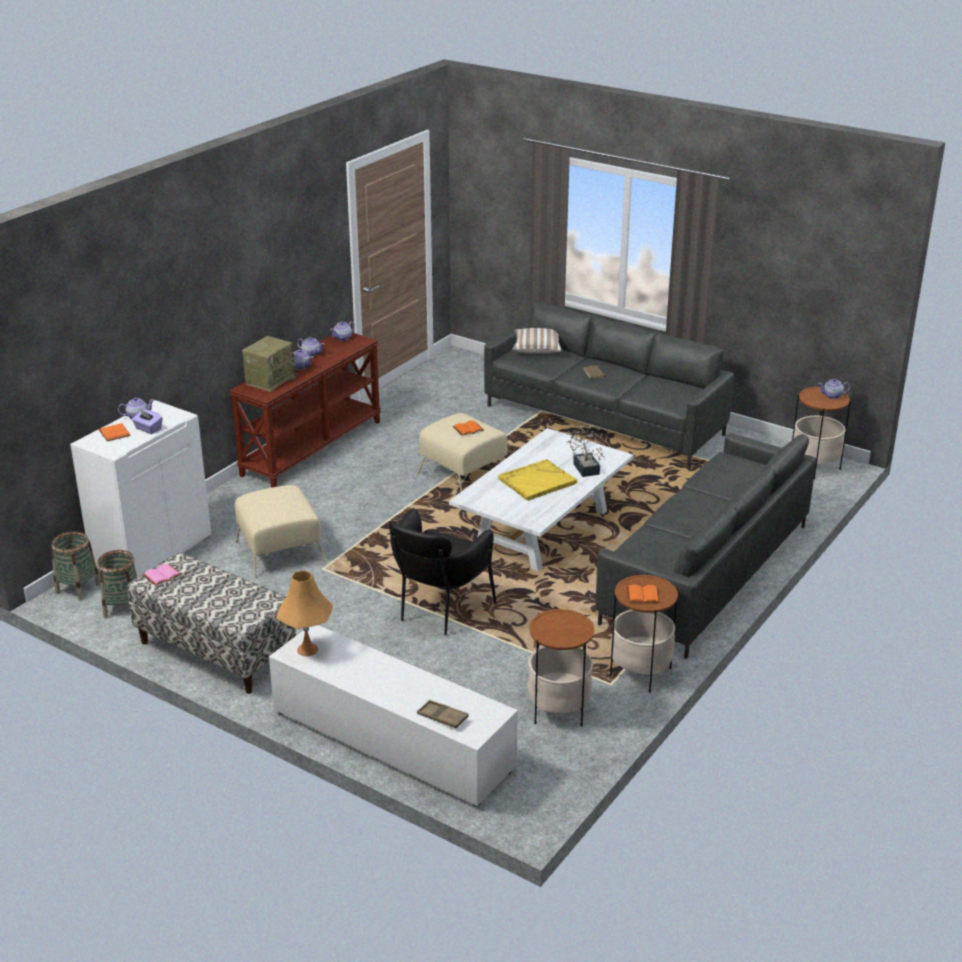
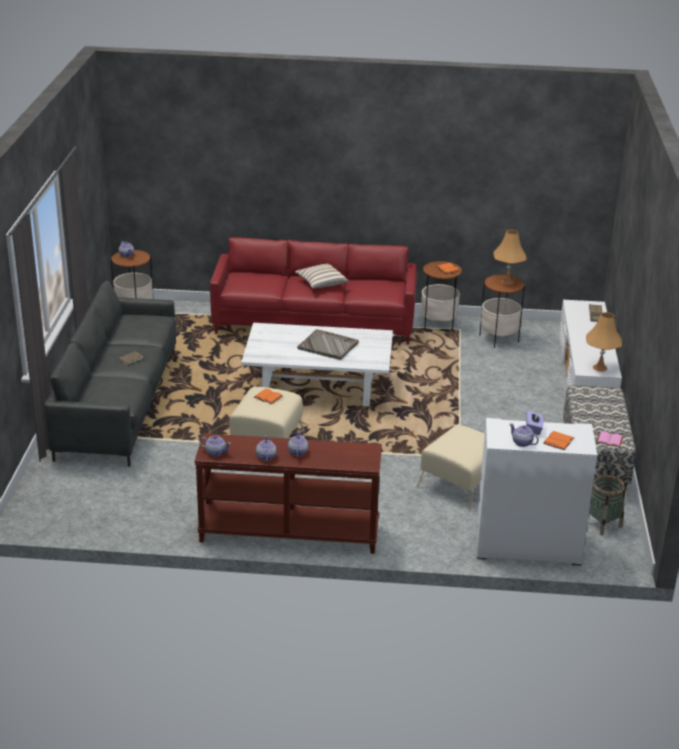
camera: 120 degrees left, 0 degrees up
(78, 588) = (609, 558): basket -> none
(270, 380) = (340, 457): radio -> none
(438, 612) = (456, 398): black armchair -> none
(536, 481) = (328, 346): yellow tray -> grey tray
(537, 349) = (100, 394): pillow -> pillow (321, 284)
(563, 632) = (507, 282): none -> orange table lamp
(585, 467) = (289, 334): potted plant -> none
(704, 572) = (314, 325): grey sofa -> red sofa

